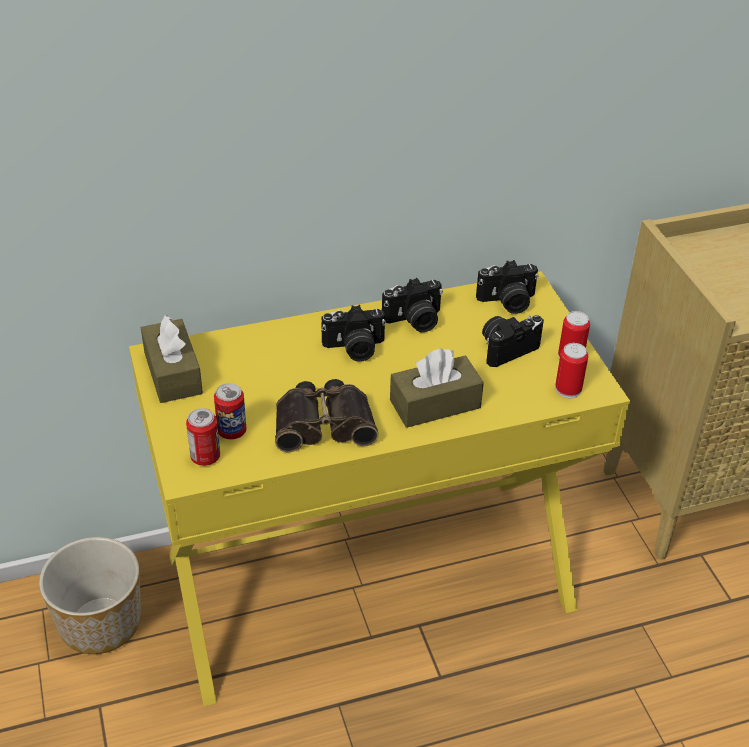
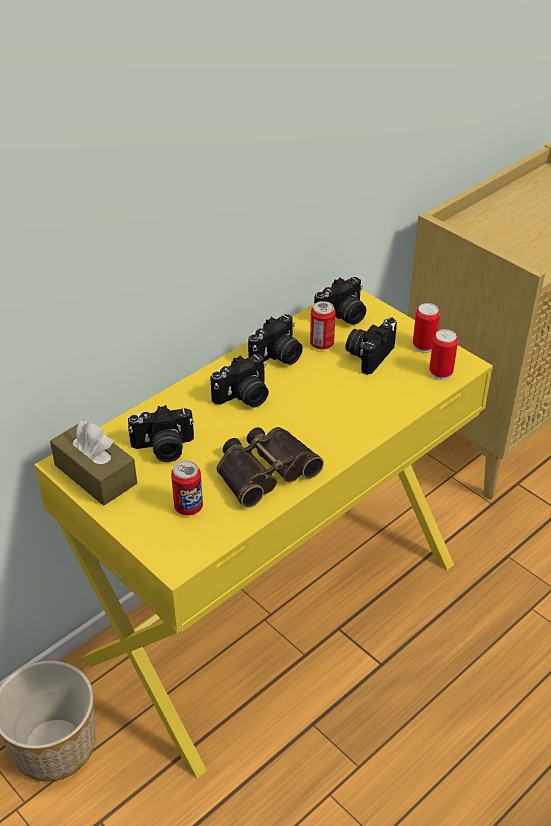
camera: 25 degrees left, 0 degrees up
(205, 457) = (181, 538): can -> can (322, 344)
(247, 371) = (163, 448): none -> camera
(435, 404) = (345, 421): brown tissue box -> none

